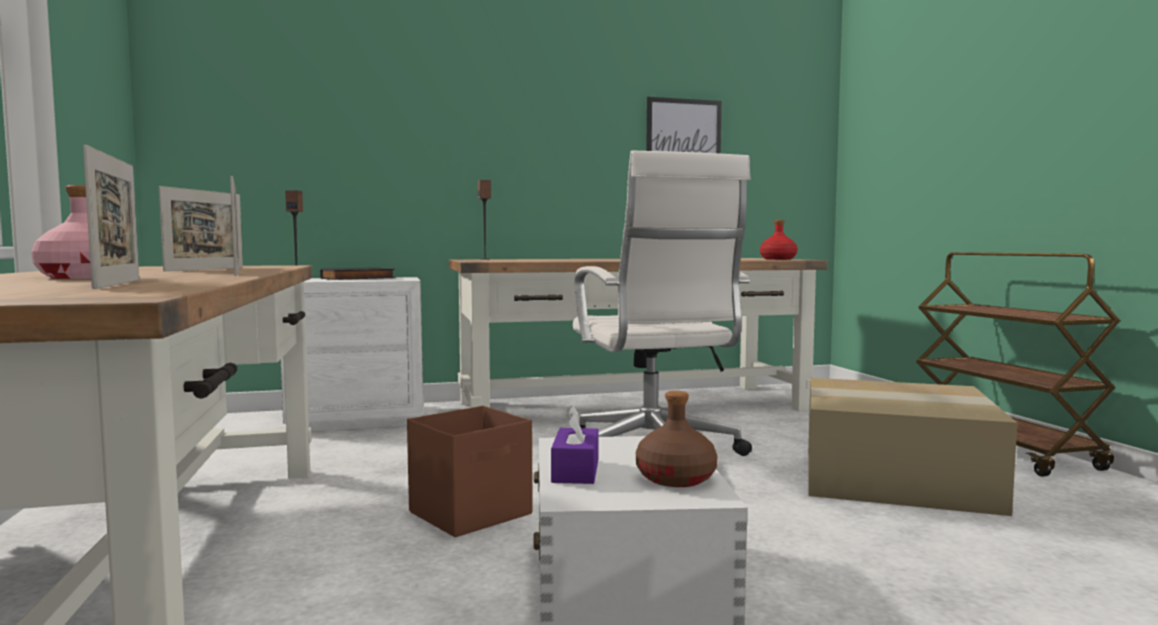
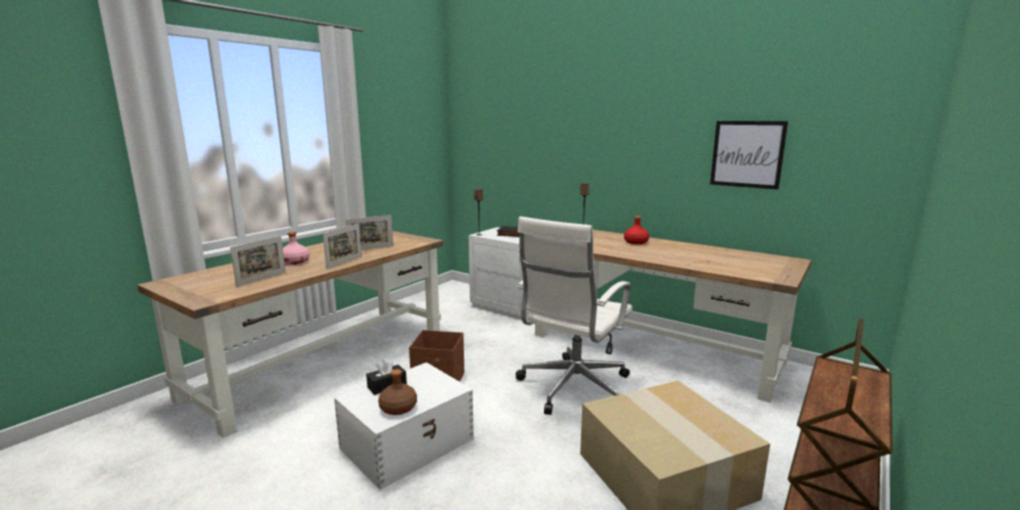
camera: 50 degrees right, 10 degrees up
(575, 471) = (387, 386): purple tissue box -> black tissue box
(778, 259) = (767, 274): red bottle -> red bottle (635, 242)

